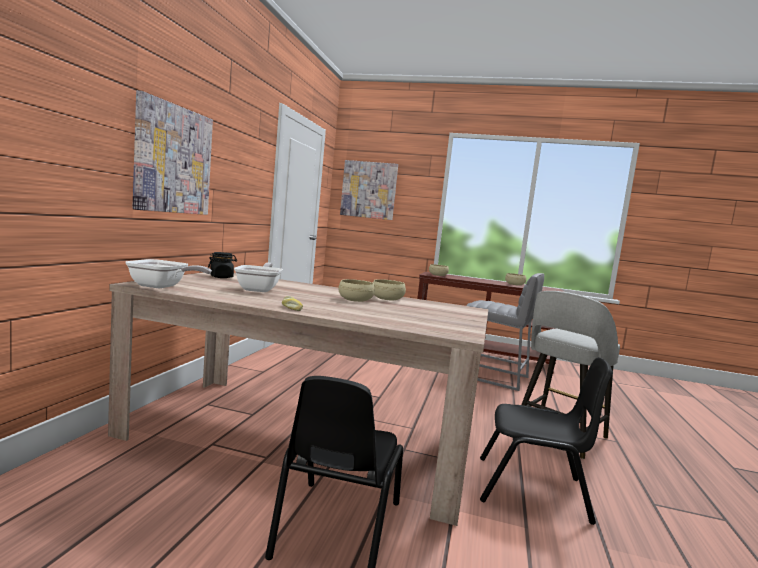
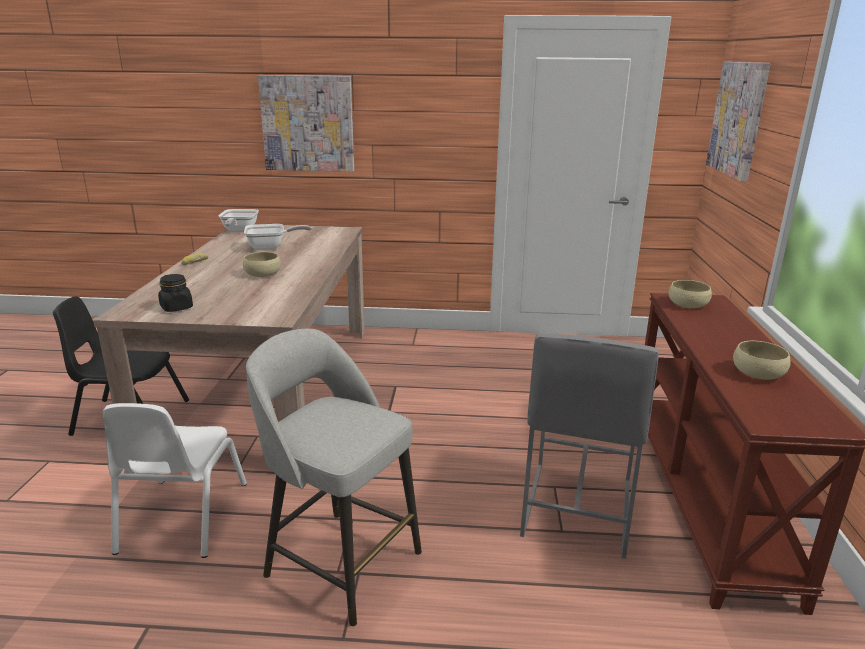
camera: 80 degrees right, 15 degrees up
(221, 277) = (318, 233): black jar -> black jar (176, 307)
(387, 298) = (290, 283): beige bowl -> none
(532, 490) = (182, 517): black chair -> white chair

